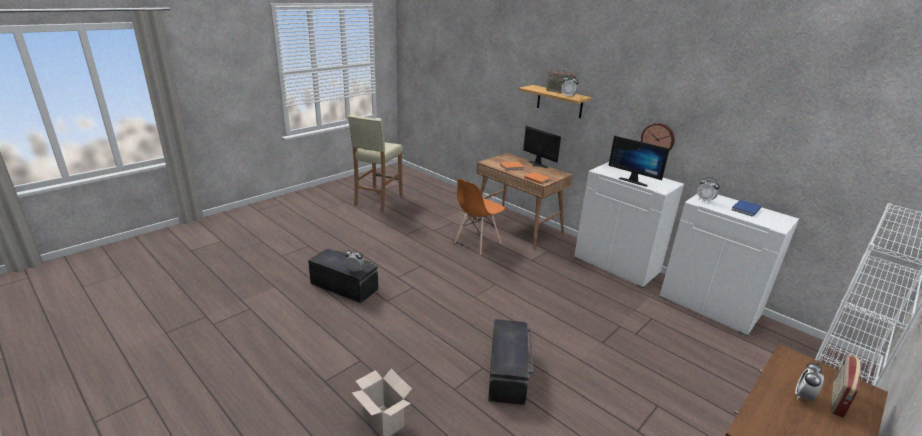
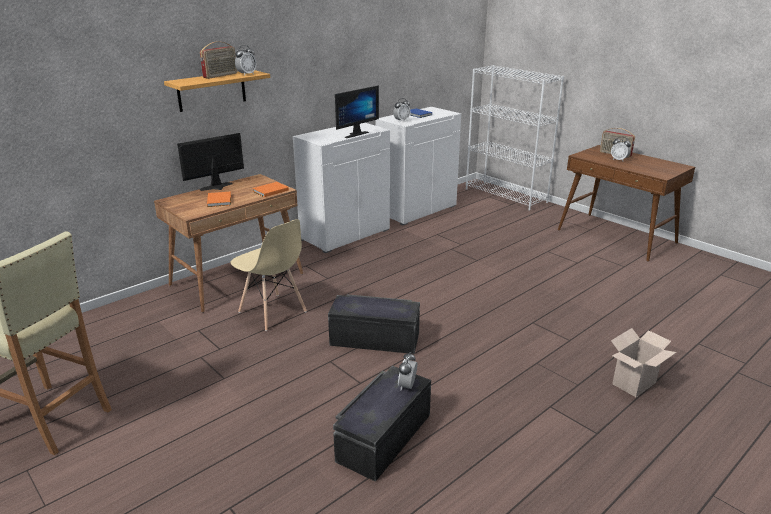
camera: 85 degrees left, 0 degrees up
(477, 242) = (272, 312): orange chair -> beige chair
(508, 372) = (534, 309): black storage box -> black storage box (375, 338)
(658, 139) = (329, 88): wall clock -> none

